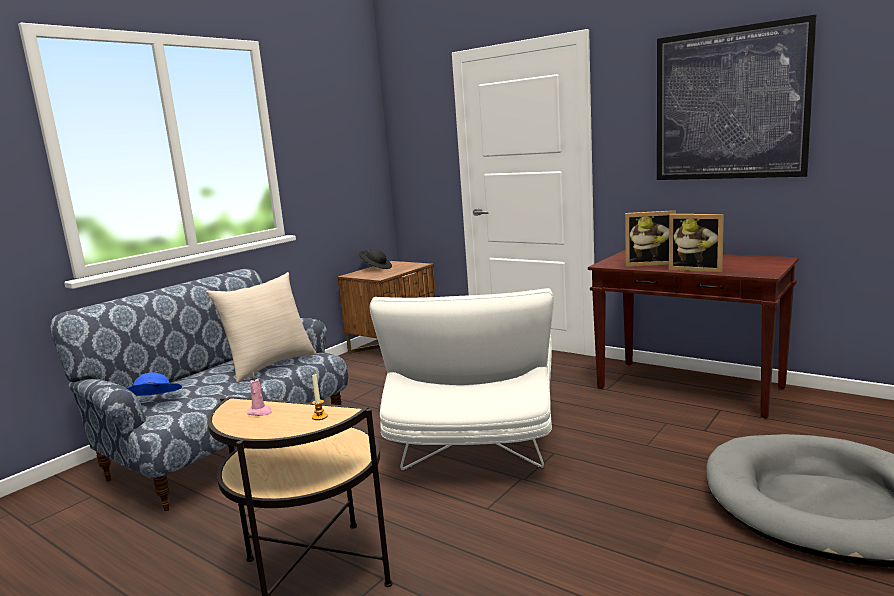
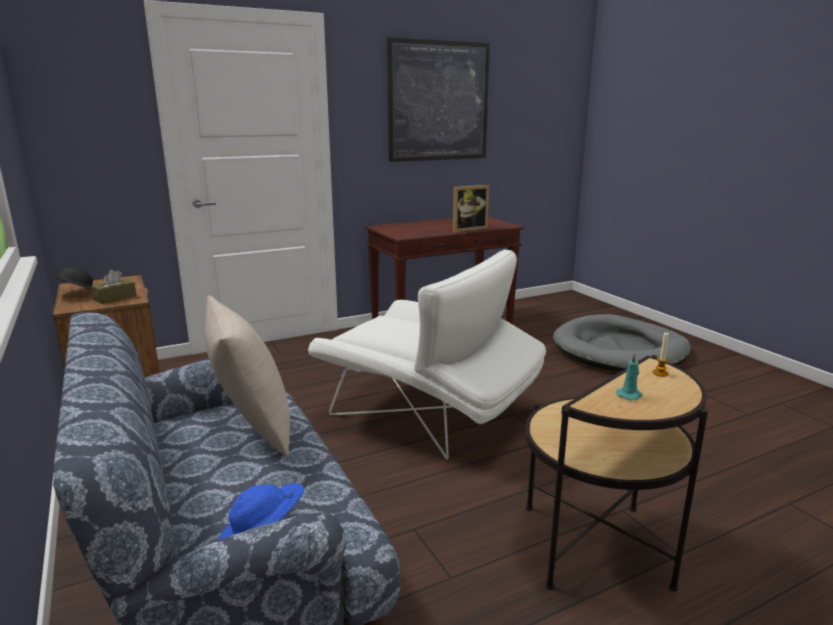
camera: 65 degrees left, 5 degrees up
(260, 412) = (629, 395): pink candle -> turquoise candle
(378, 274) = (115, 298): none -> brown tissue box
(649, 263) = (427, 231): picture frame -> none

